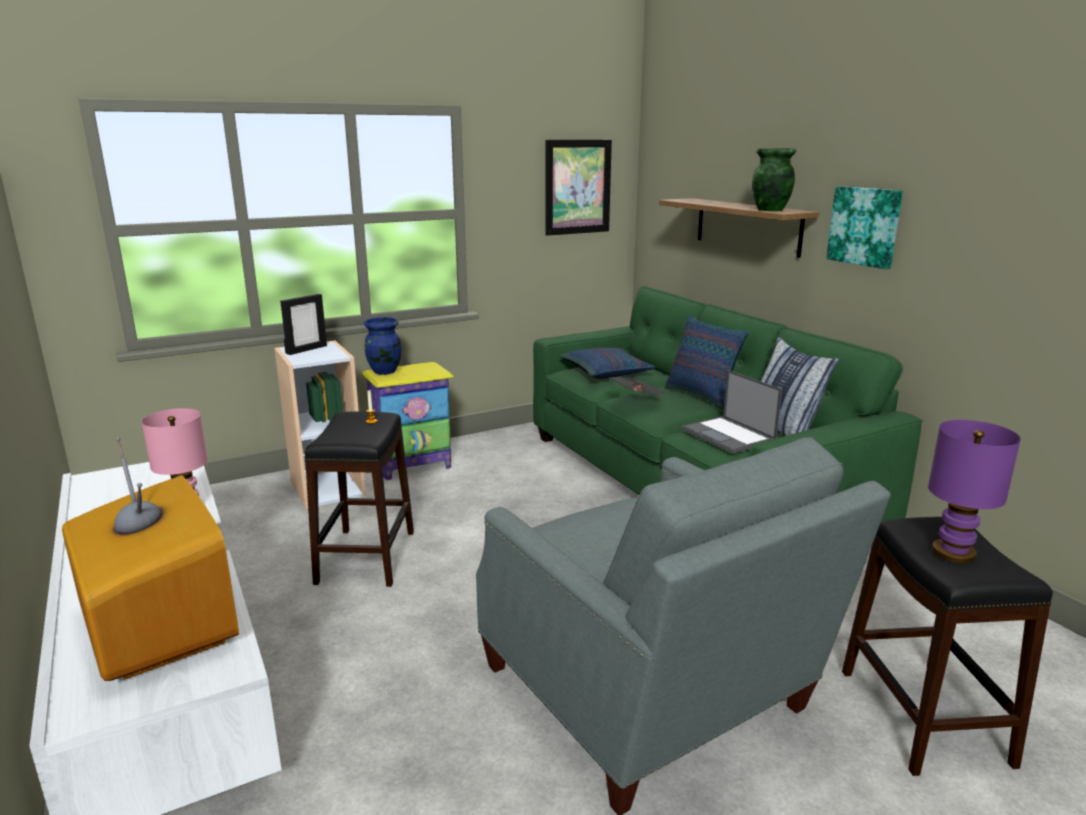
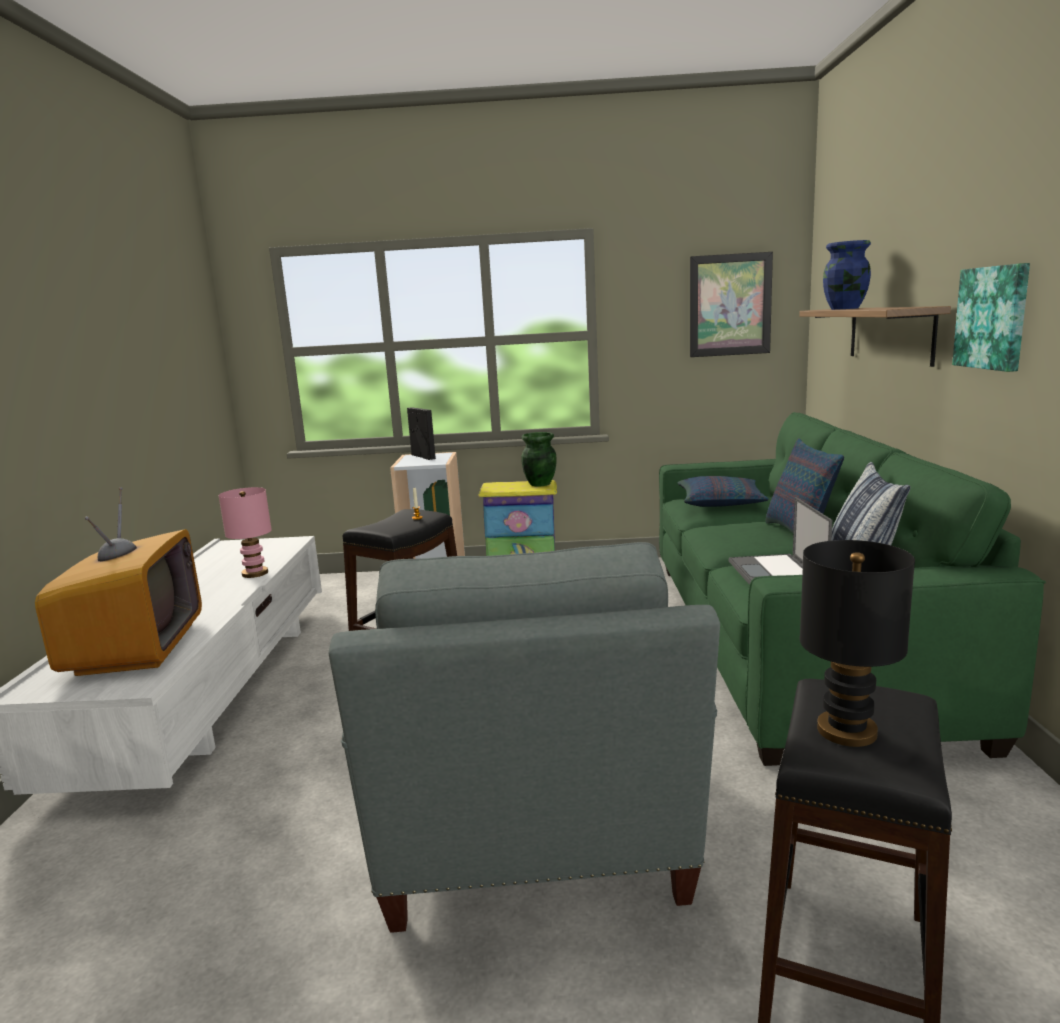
camera: 30 degrees right, 5 degrees down
(306, 349) = (422, 457): picture frame -> picture frame turned 105 degrees counterclockwise
(384, 371) = (498, 484): blue vase -> blue vase (844, 309)
(638, 401) = (717, 531): newspaper -> none
(770, 210) = (888, 308): green vase -> green vase (539, 484)
(953, 552) = (847, 730): purple table lamp -> black table lamp

